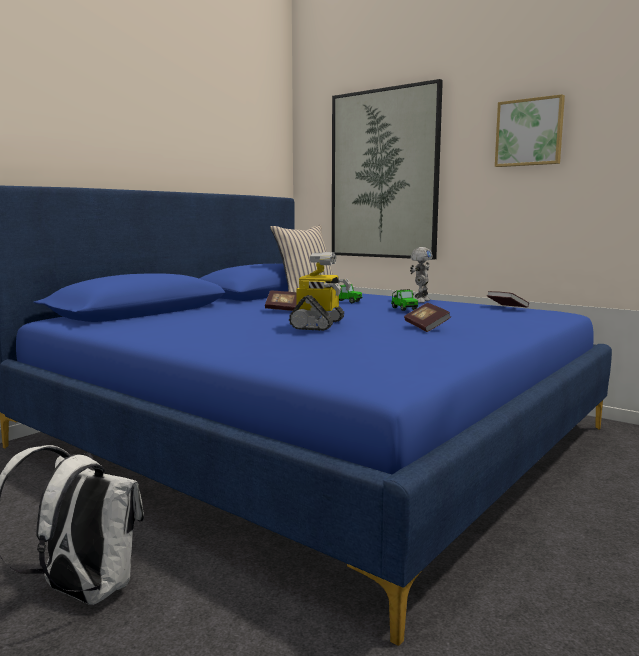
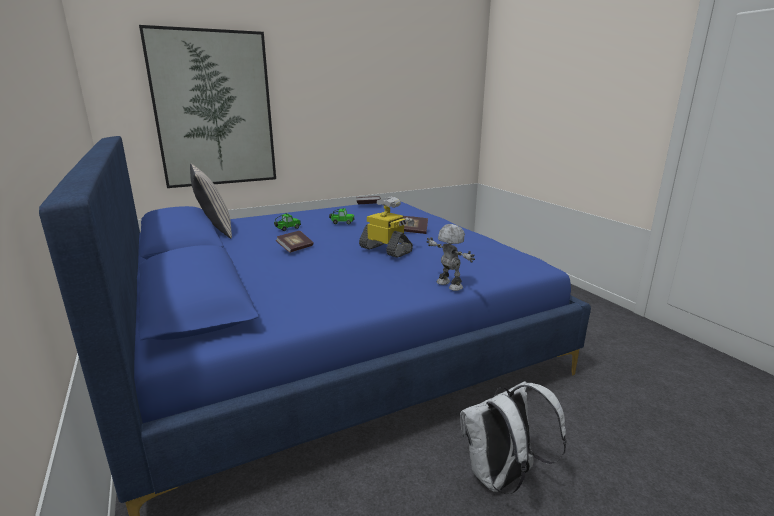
camera: 65 degrees left, 10 degrees up
(420, 301) = (313, 214): toy robot -> toy robot (448, 285)
(529, 132) = (334, 84): picture -> none

